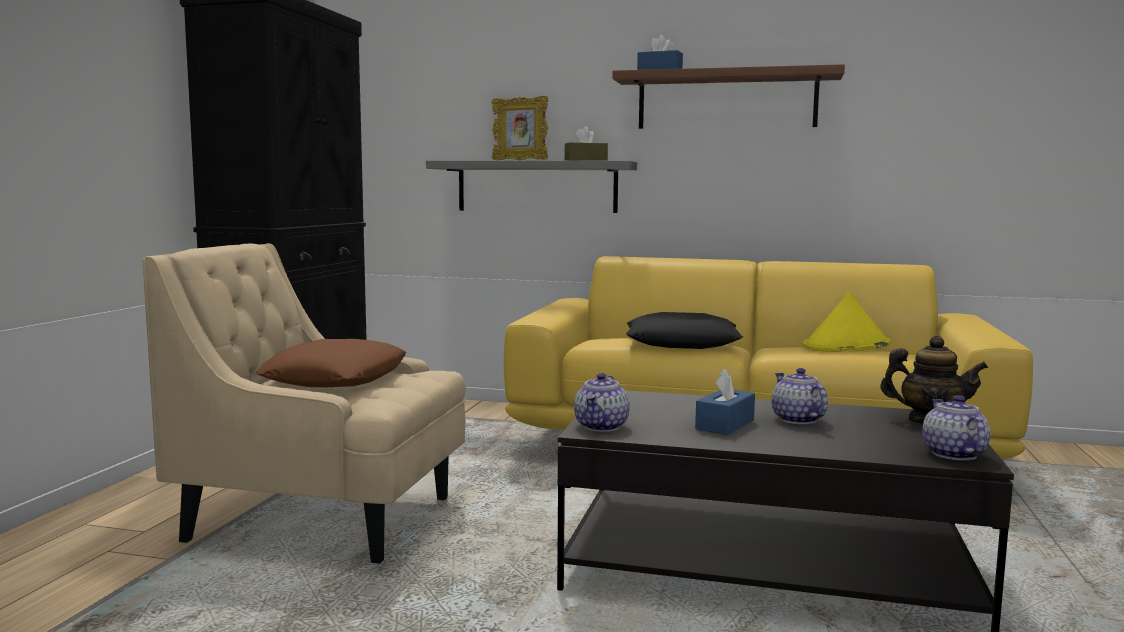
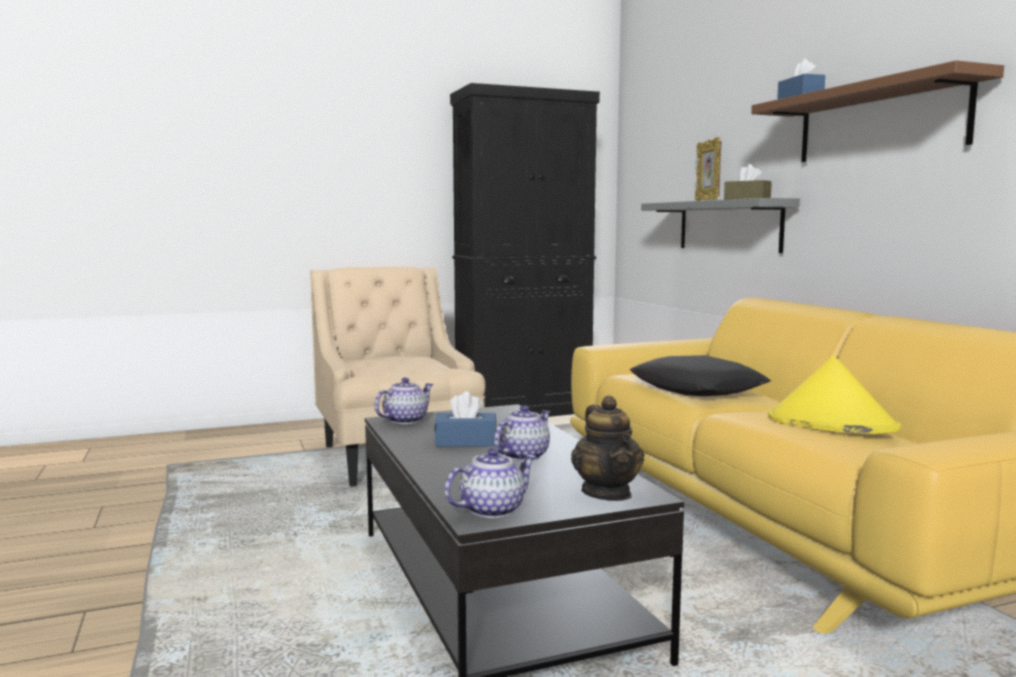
camera: 55 degrees right, 0 degrees up
(336, 378) = (401, 362): brown pillow -> none
(602, 426) = (405, 420): teapot -> teapot turned 150 degrees clockwise

